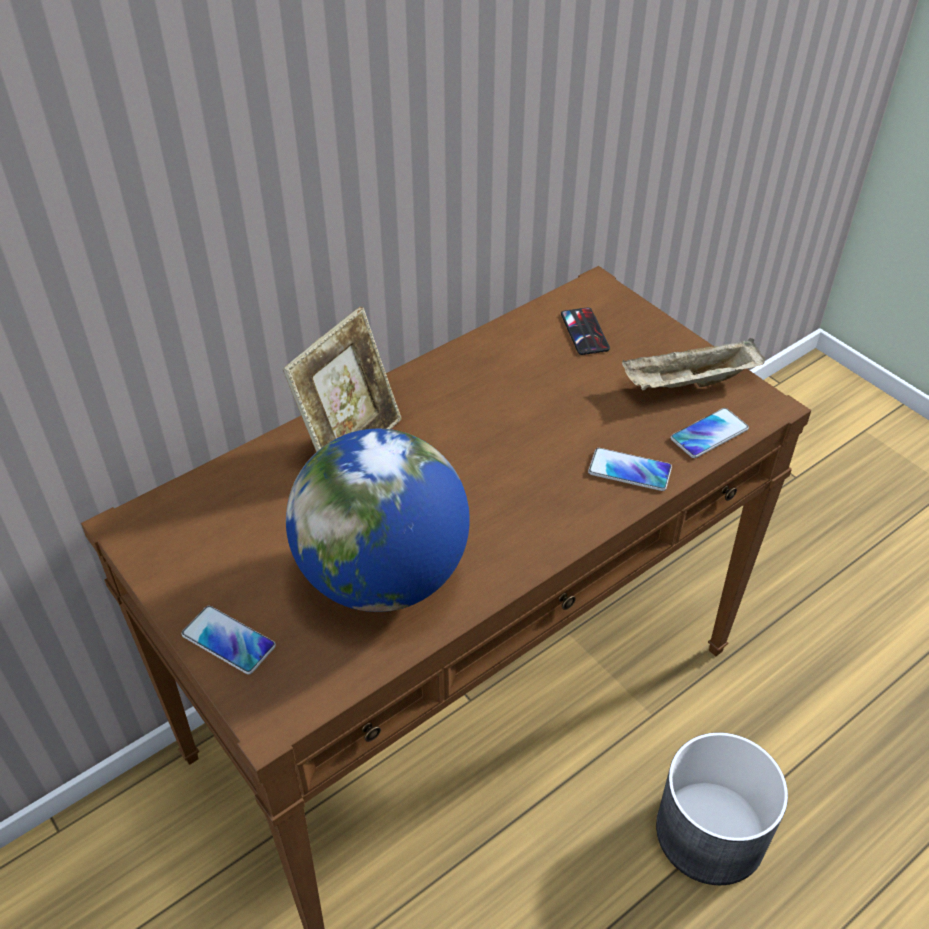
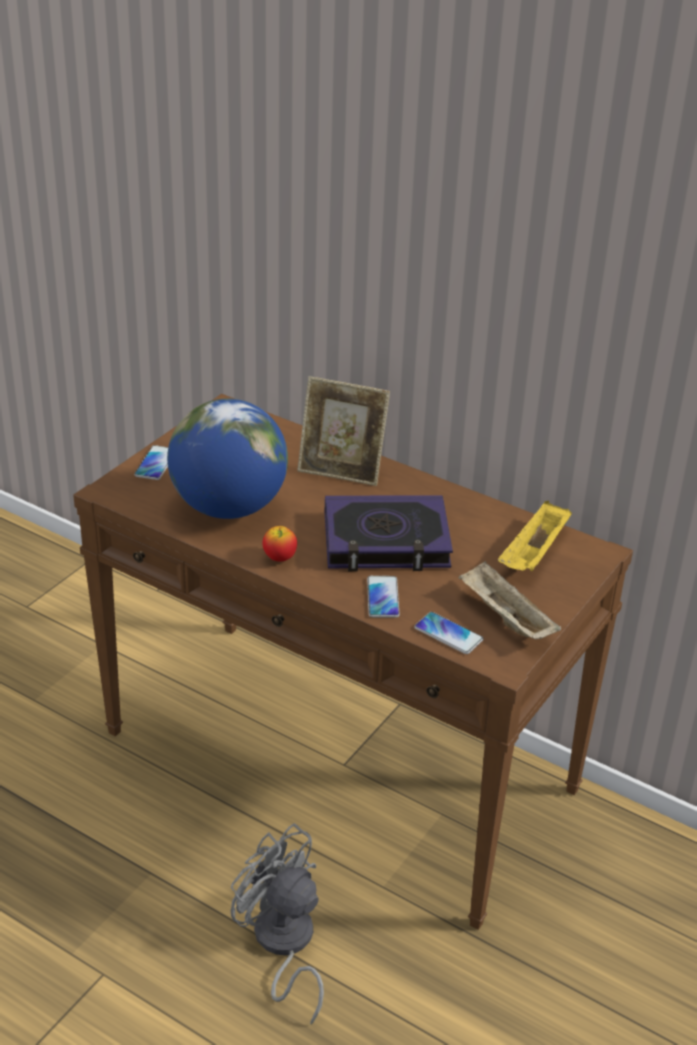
camera: 70 degrees right, 10 degrees down
(520, 440) = (386, 541): none -> book
(520, 547) = (279, 558): none -> apple
(585, 332) = (534, 554): phone -> yellow tray
(712, 833) = (282, 945): grey planter -> grey fan

